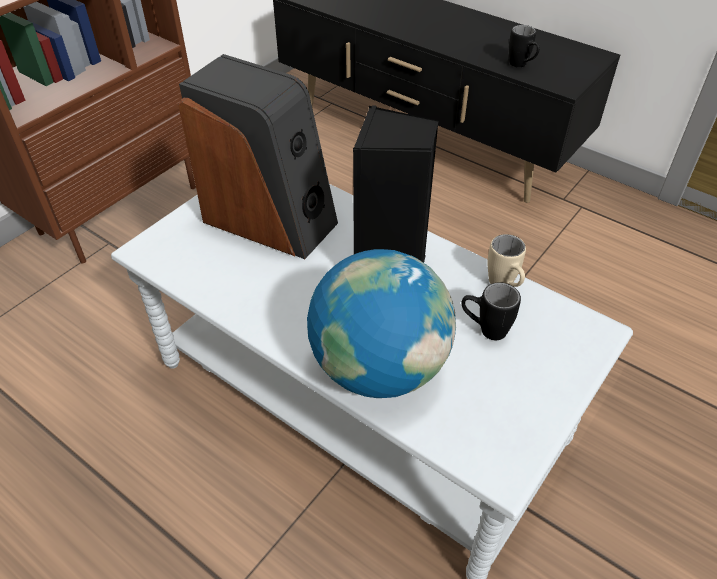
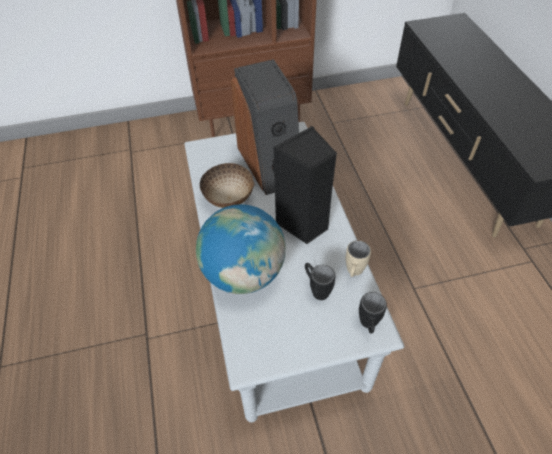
camera: 40 degrees right, 5 degrees up
(259, 291) = (228, 199): none -> bowl
(521, 66) = (522, 140): black mug -> black mug (368, 326)

